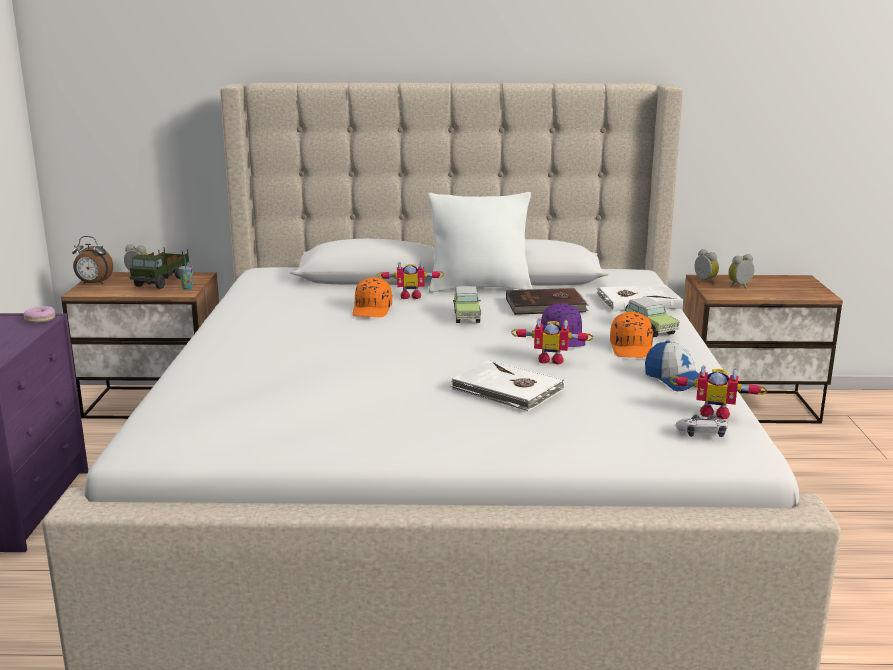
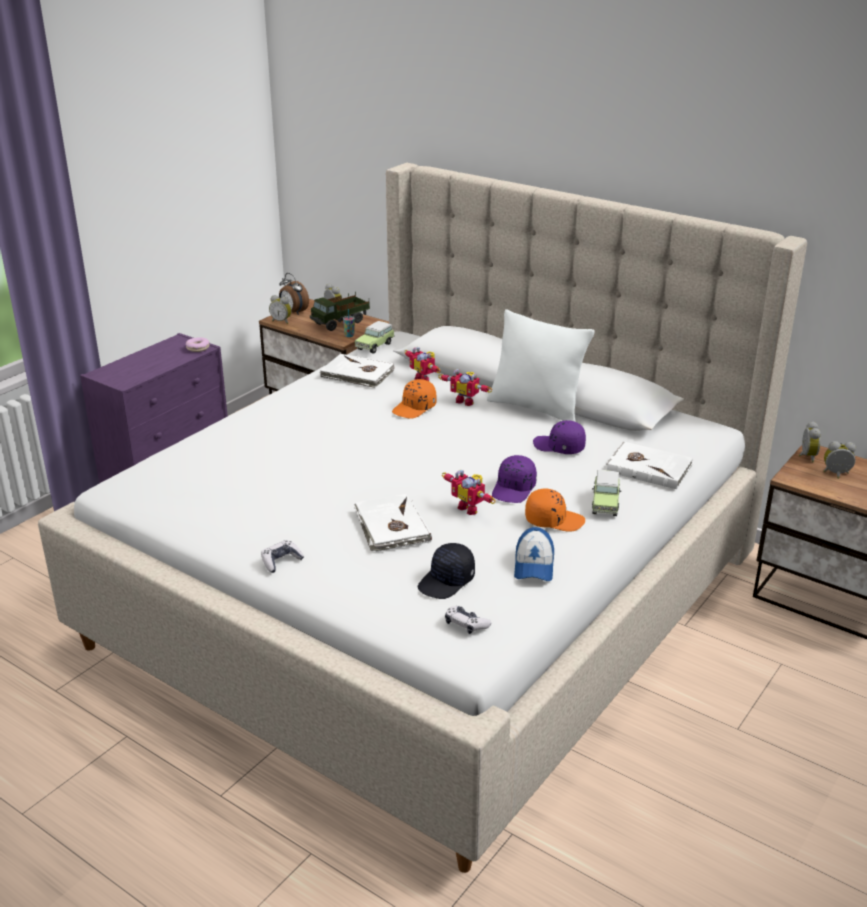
camera: 35 degrees right, 10 degrees up
(91, 292) = (281, 321): none -> alarm clock
(270, 300) = (357, 374): none -> white book
(450, 445) = (281, 561): none -> game controller
(466, 316) = (476, 438): toy car -> toy car (375, 346)
(546, 306) = (559, 447): brown book -> purple cap
(629, 411) = (447, 581): none -> black cap
(632, 349) = (553, 520): orange cap -> orange cap turned 120 degrees counterclockwise
(715, 413) = (510, 609): toy robot -> toy robot (425, 379)

